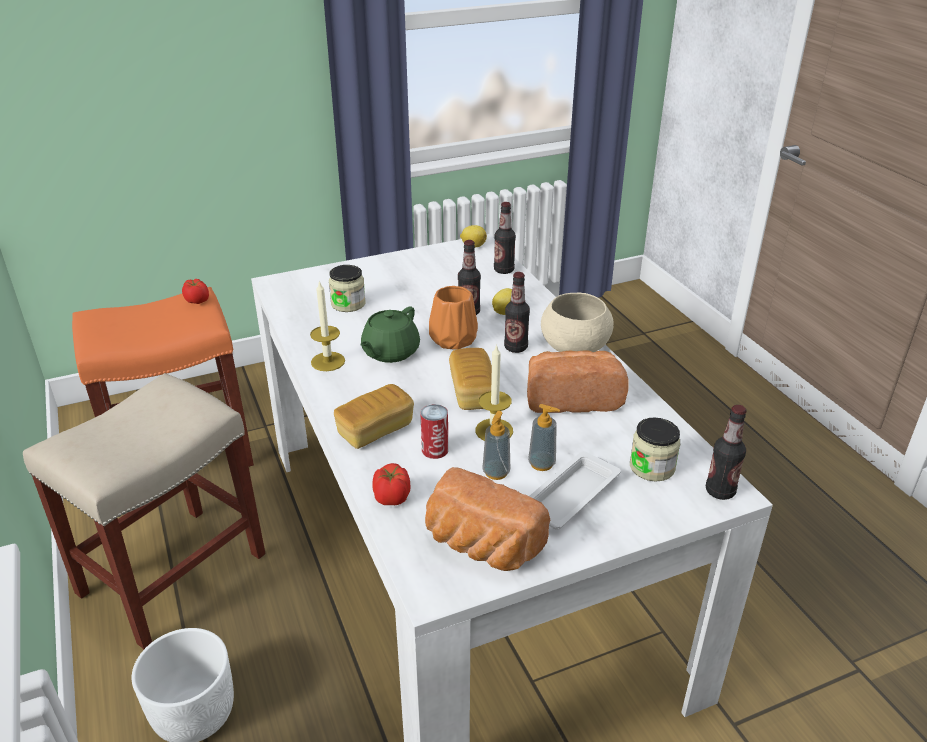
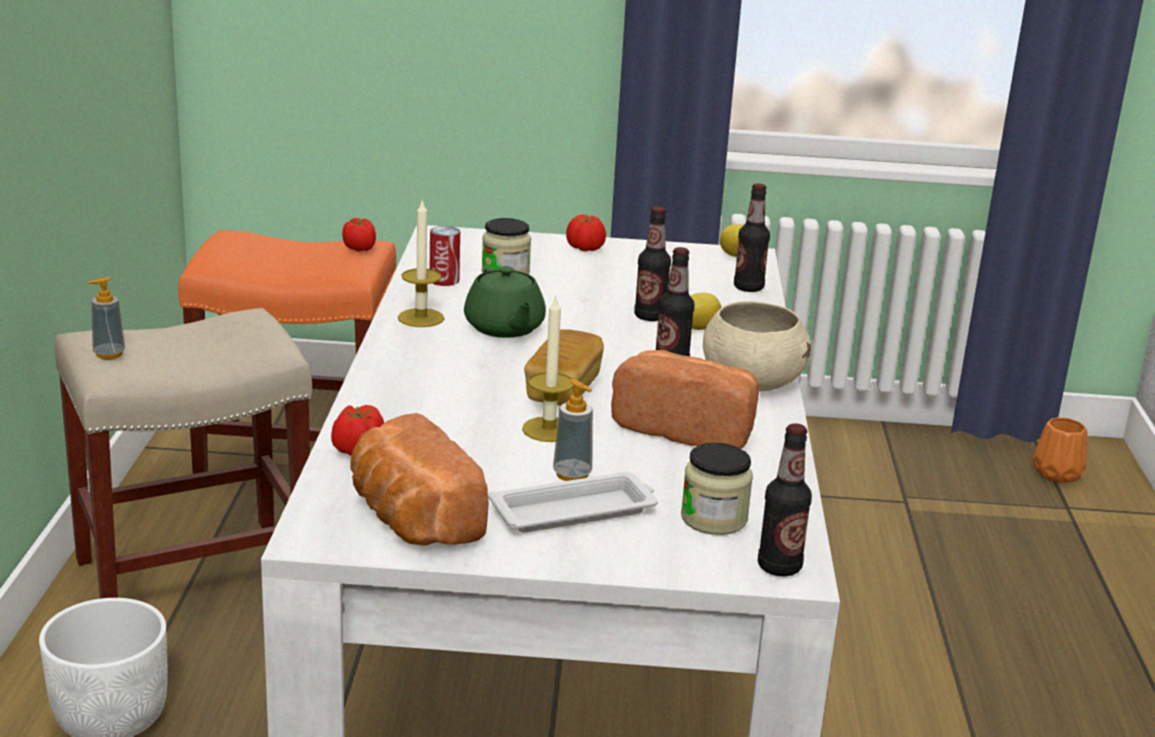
camera: 25 degrees right, 10 degrees down
(375, 430) = (406, 390): bread -> none
(379, 267) = (585, 248): none -> tomato
(390, 352) = (504, 328): green teapot -> green teapot turned 75 degrees counterclockwise
(435, 450) = (456, 426): can -> can (444, 280)
(454, 339) = (600, 336): orange vase -> orange vase (1058, 473)
(496, 472) = (506, 465): soap dispenser -> soap dispenser (109, 354)

